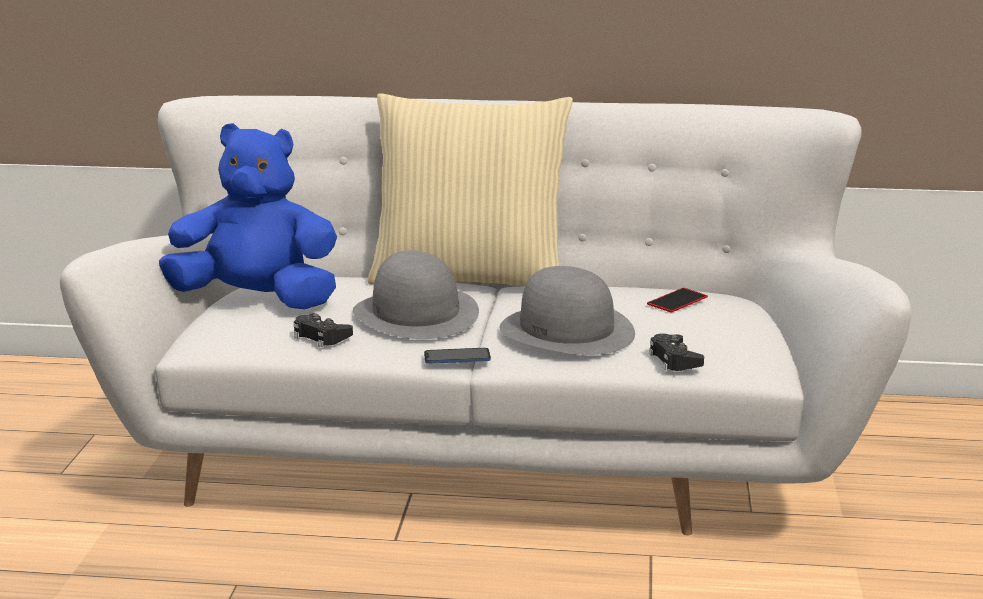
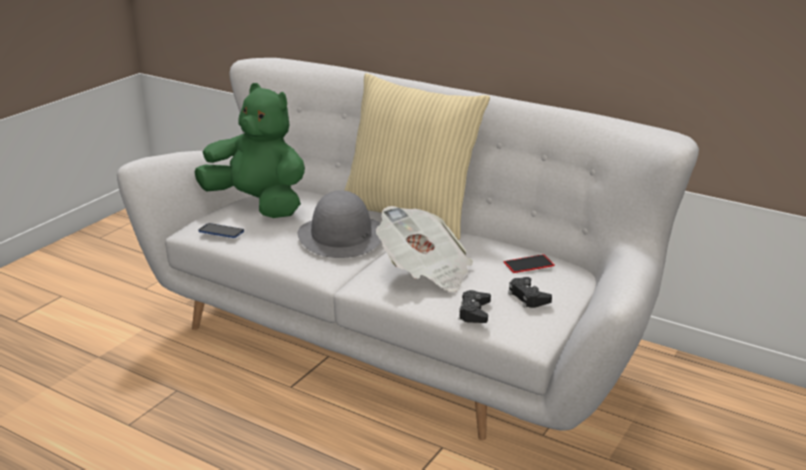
camera: 25 degrees right, 5 degrees up
(256, 301) = (258, 204): blue plush toy -> green plush toy
(321, 336) = (267, 240): black game controller -> black game controller (528, 297)
(457, 358) = (335, 275): phone -> phone (221, 232)
(567, 330) = (425, 271): grey hat -> newspaper

